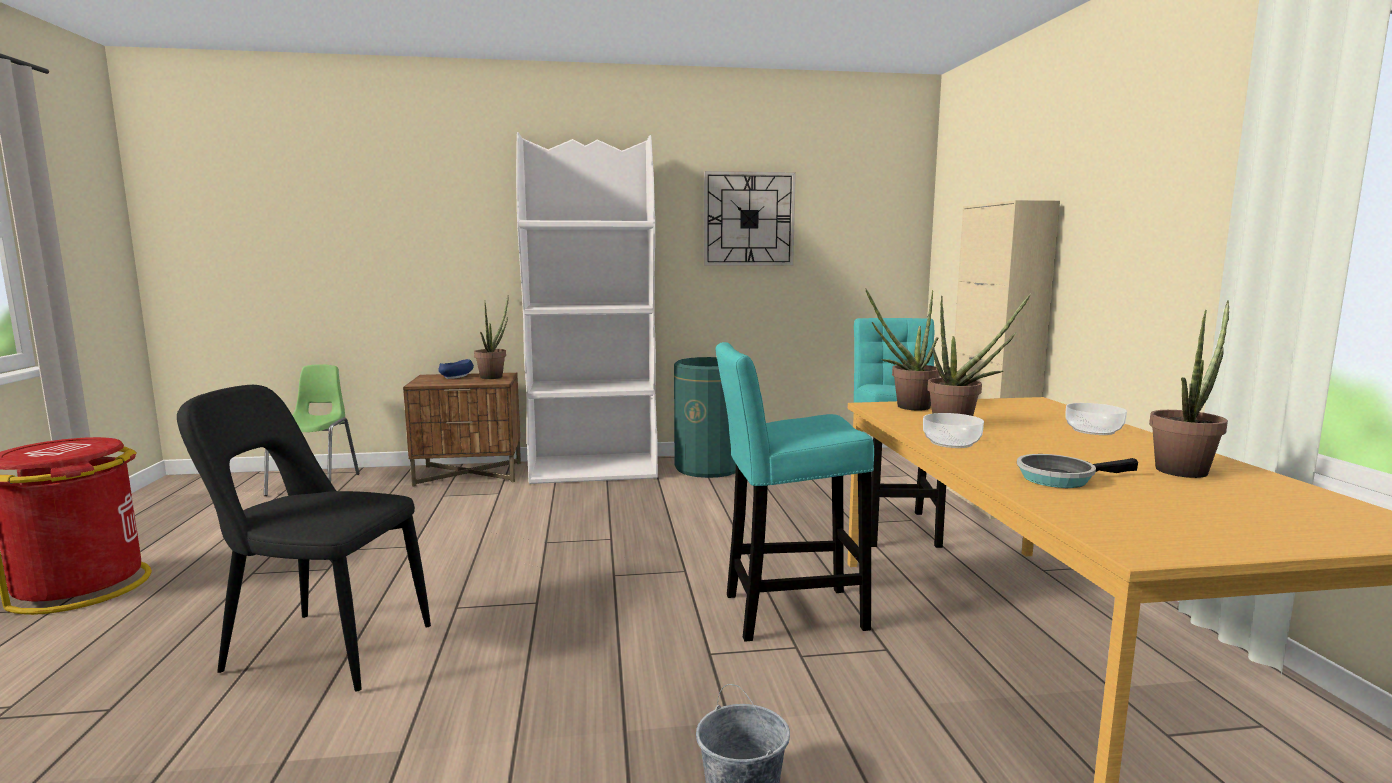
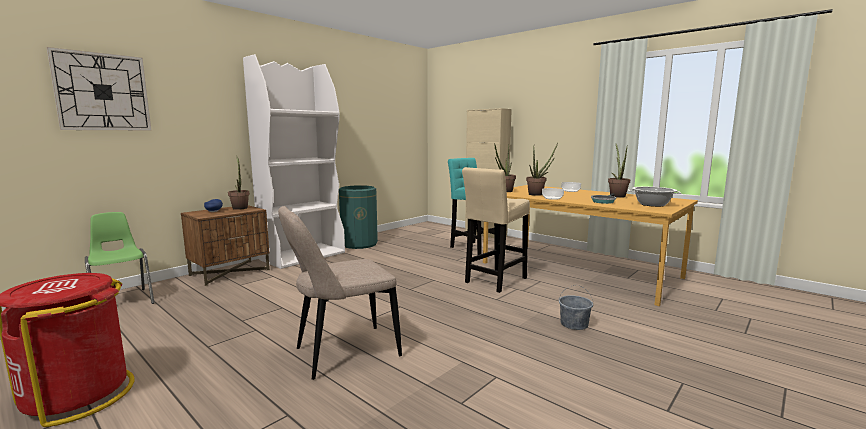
camera: 40 degrees left, 0 degrees up
(321, 649) = (342, 353): black chair -> beige chair
(749, 219) = (359, 112): wall clock -> wall clock (102, 92)
(786, 613) = (494, 281): turquoise stool -> beige stool
(1192, 522) = (652, 204): none -> cooking pot

